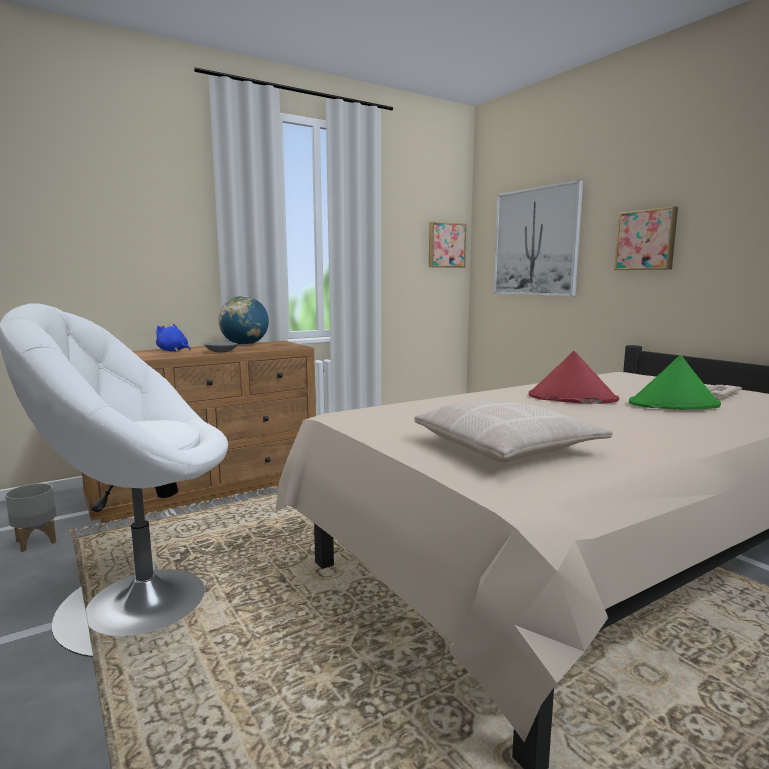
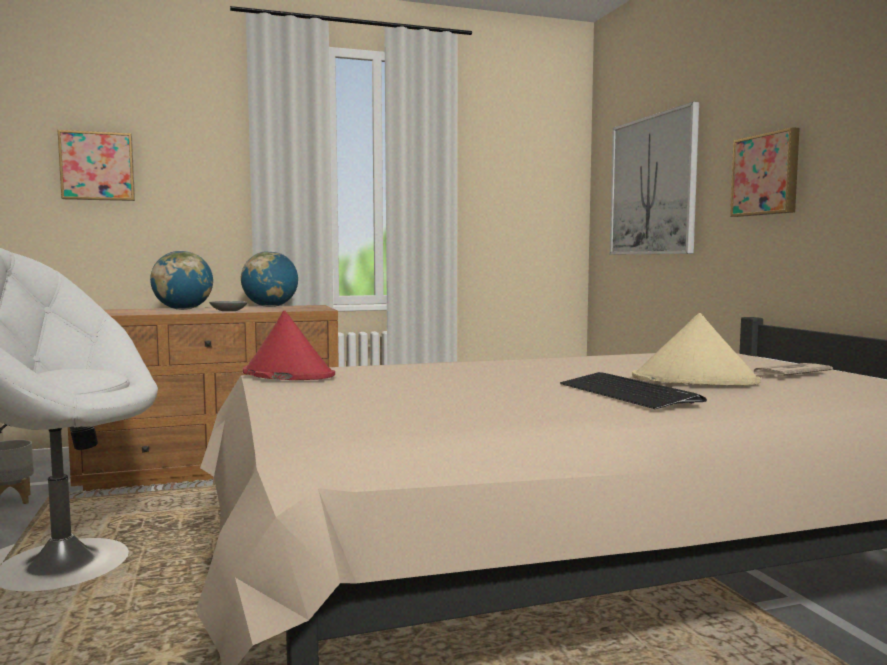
camera: 15 degrees right, 5 degrees down
(173, 351) = (183, 309): blue plush toy -> globe
(445, 245) = (552, 194): picture -> picture (97, 166)
(508, 447) = (383, 404): beige pillow -> none
(571, 398) = (573, 369): red hat -> red hat (287, 374)
(657, 421) = (628, 393): none -> keyboard
(674, 405) = (695, 381): green hat -> beige hat

